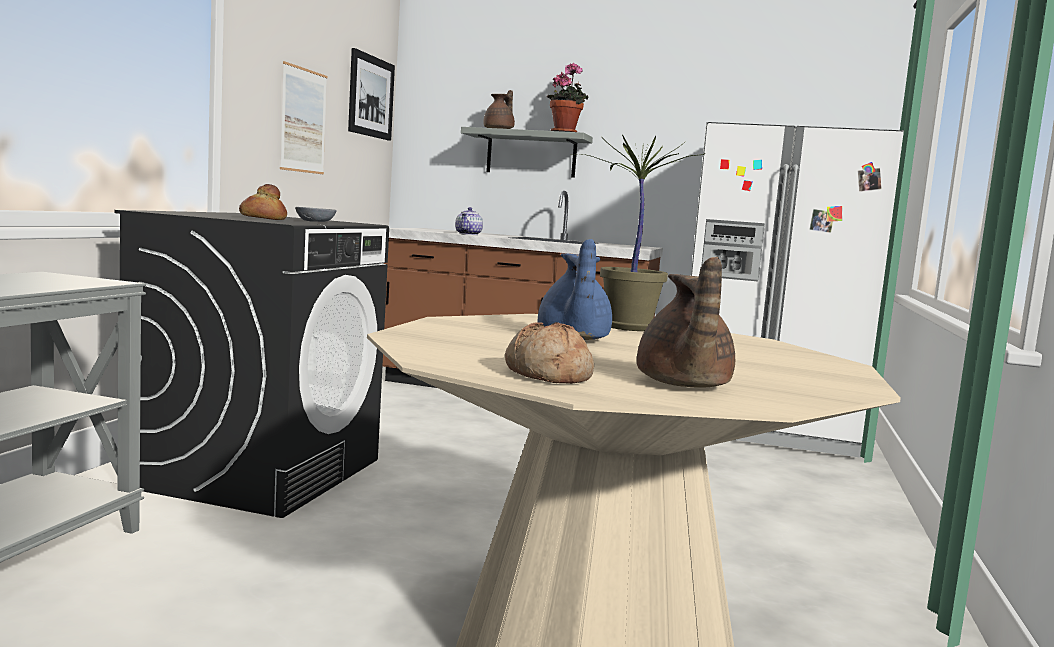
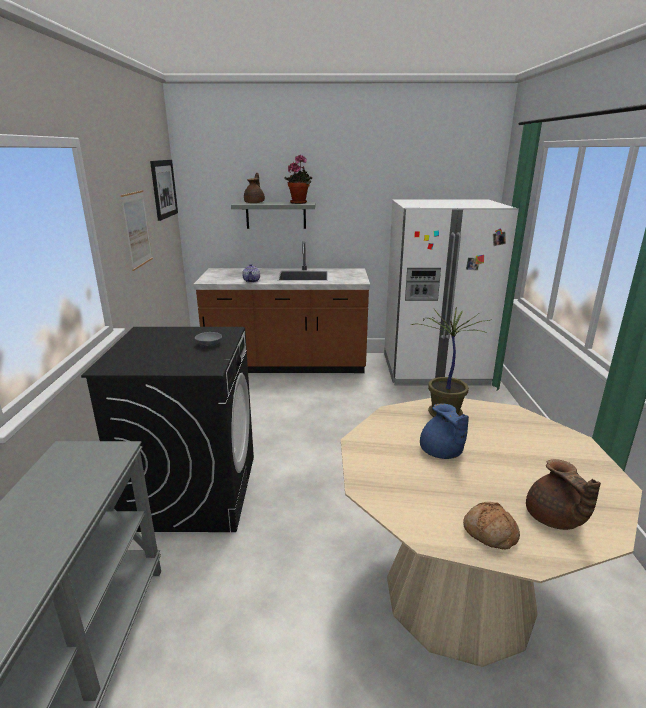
camera: 15 degrees left, 15 degrees up
(262, 218) = (179, 355): bread -> none

